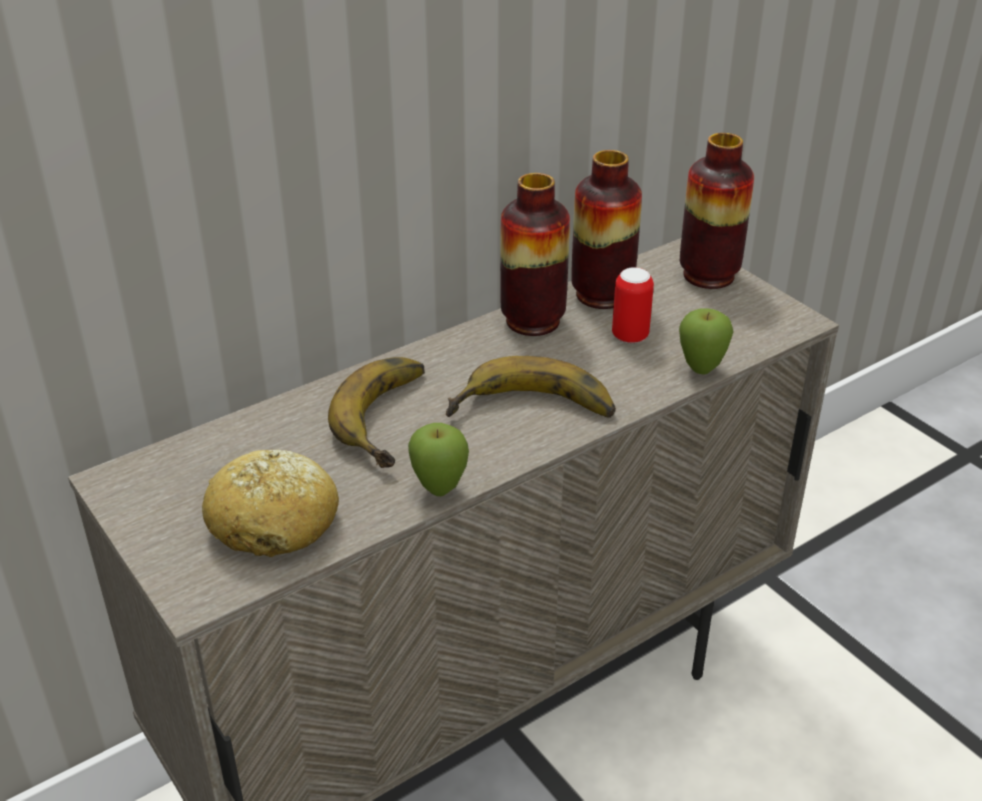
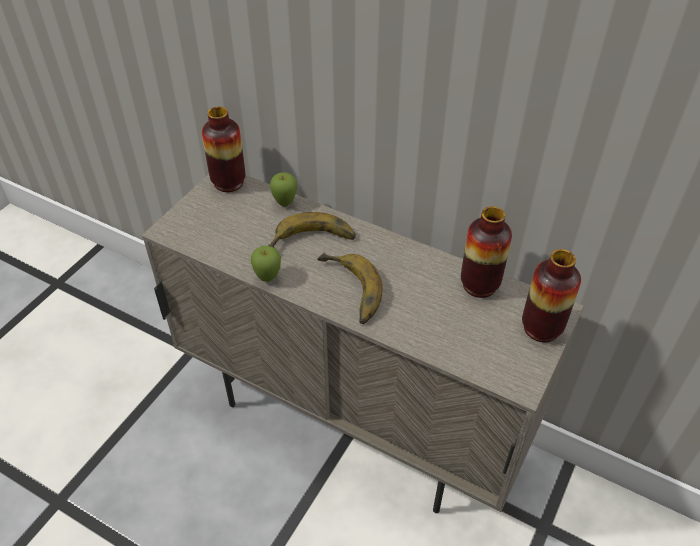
camera: 65 degrees right, 10 degrees up
(274, 522) = (219, 234): bread -> none
(532, 321) = (431, 264): vase -> vase (228, 182)
(630, 336) = (445, 310): can -> none
(701, 369) = (434, 351): apple -> apple (285, 203)

